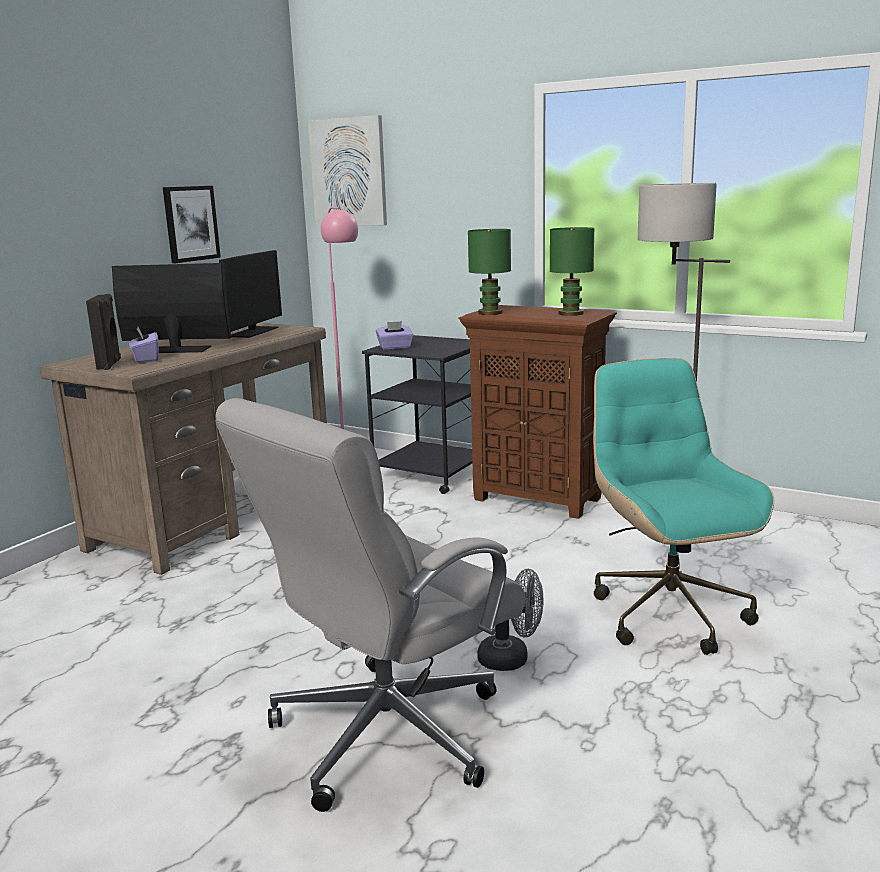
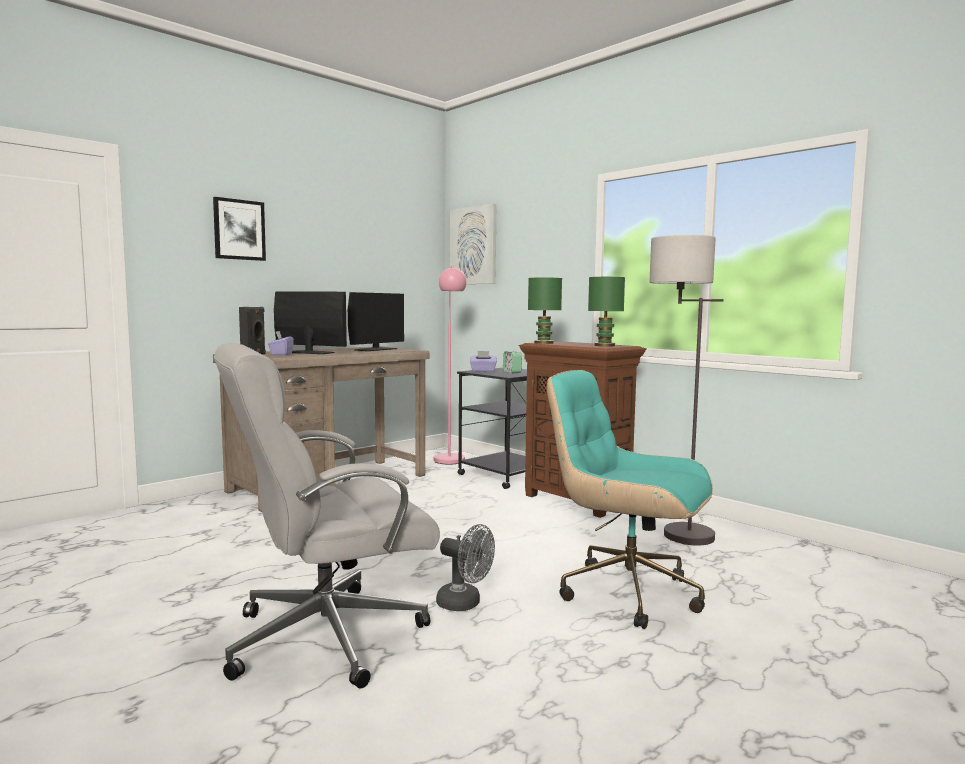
camera: 15 degrees right, 10 degrees down
(190, 223) = (347, 272): picture -> picture (239, 230)
(433, 346) = (512, 372): none -> alarm clock
(667, 612) = (624, 592): turquoise office chair -> turquoise office chair turned 60 degrees counterclockwise

